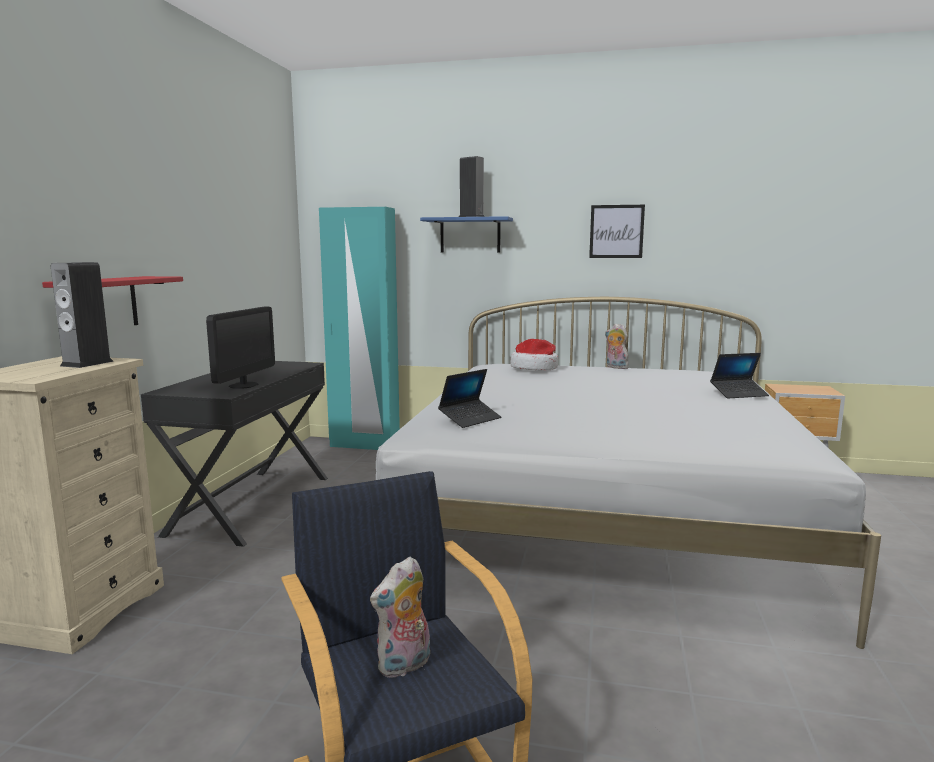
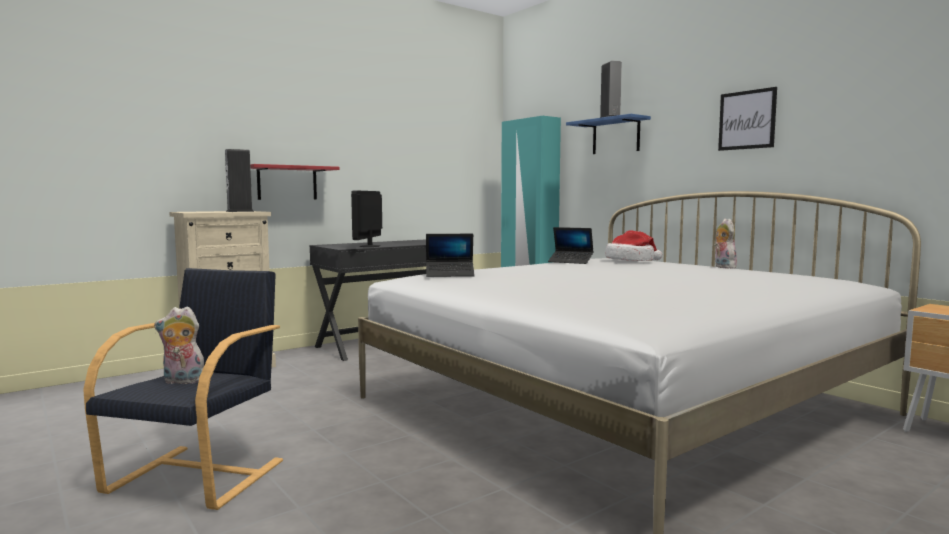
camera: 40 degrees right, 5 degrees down
(243, 385) = (370, 246): monitor -> monitor turned 135 degrees clockwise
(738, 394) = (768, 289): laptop -> laptop (570, 261)

